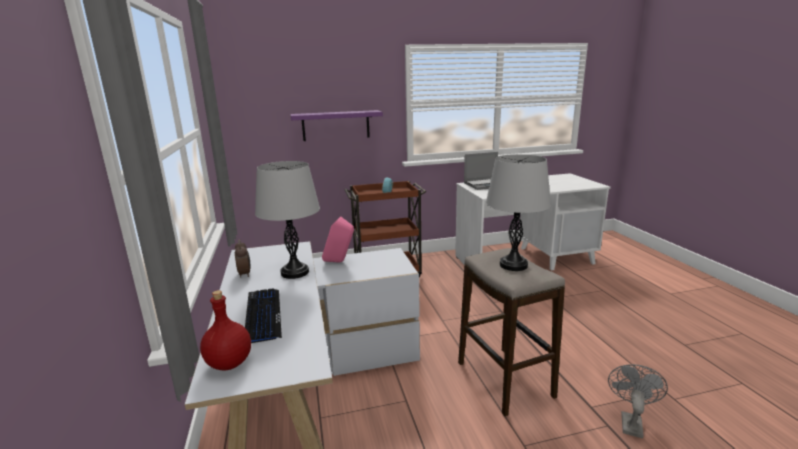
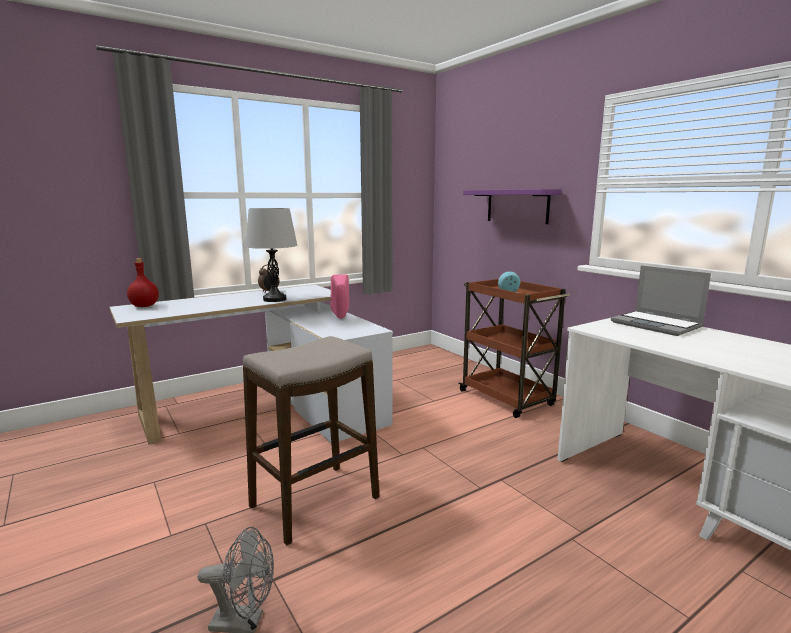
camera: 70 degrees right, 5 degrees down
(263, 315) = (203, 303): keyboard -> none
(513, 265) = (311, 352): grey table lamp -> none

